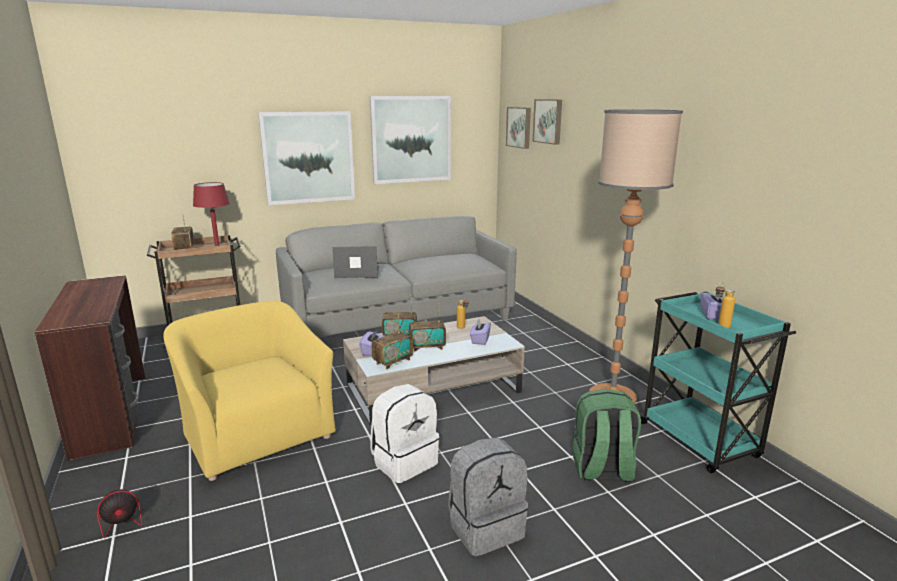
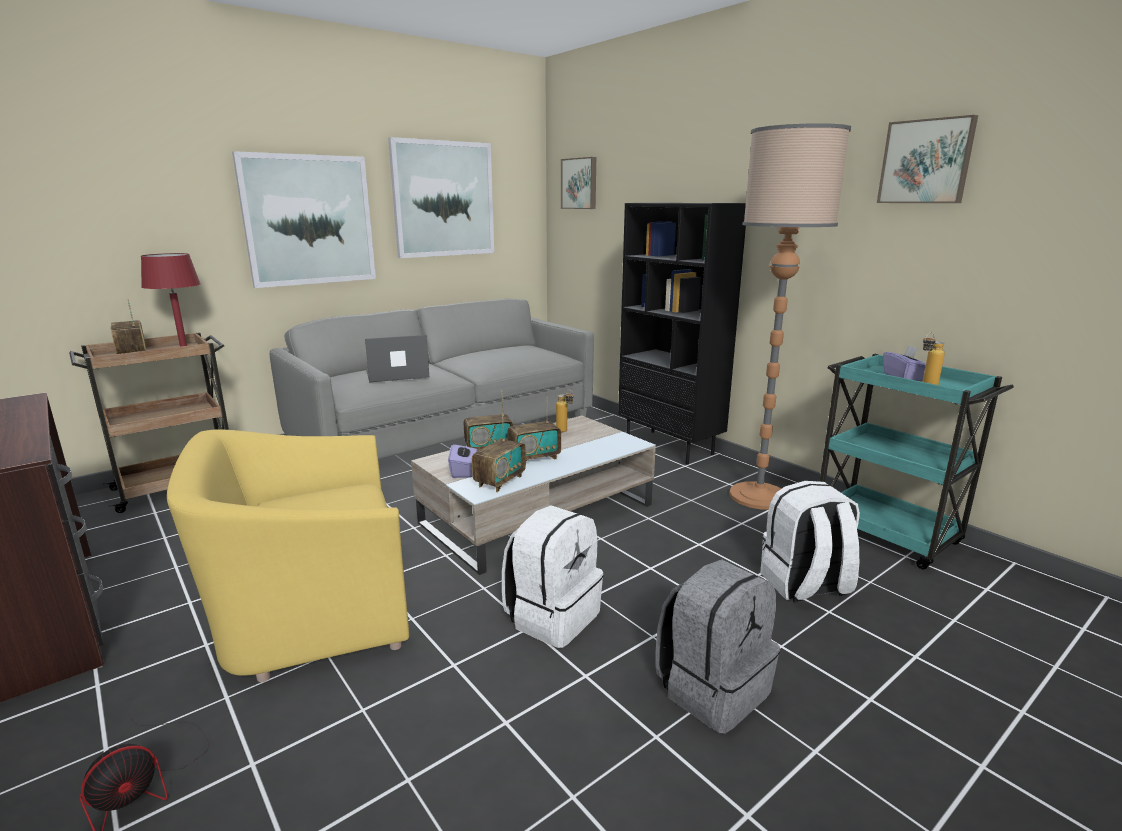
camera: 15 degrees left, 0 degrees up
(256, 433) = (312, 611): yellow armchair -> yellow armchair turned 60 degrees counterclockwise
(480, 340) = (596, 443): purple tissue box -> none
(548, 121) = (625, 171): picture -> picture (926, 162)
(565, 346) = (670, 446): none -> black bookcase
(602, 470) = (805, 585): green backpack -> white backpack

